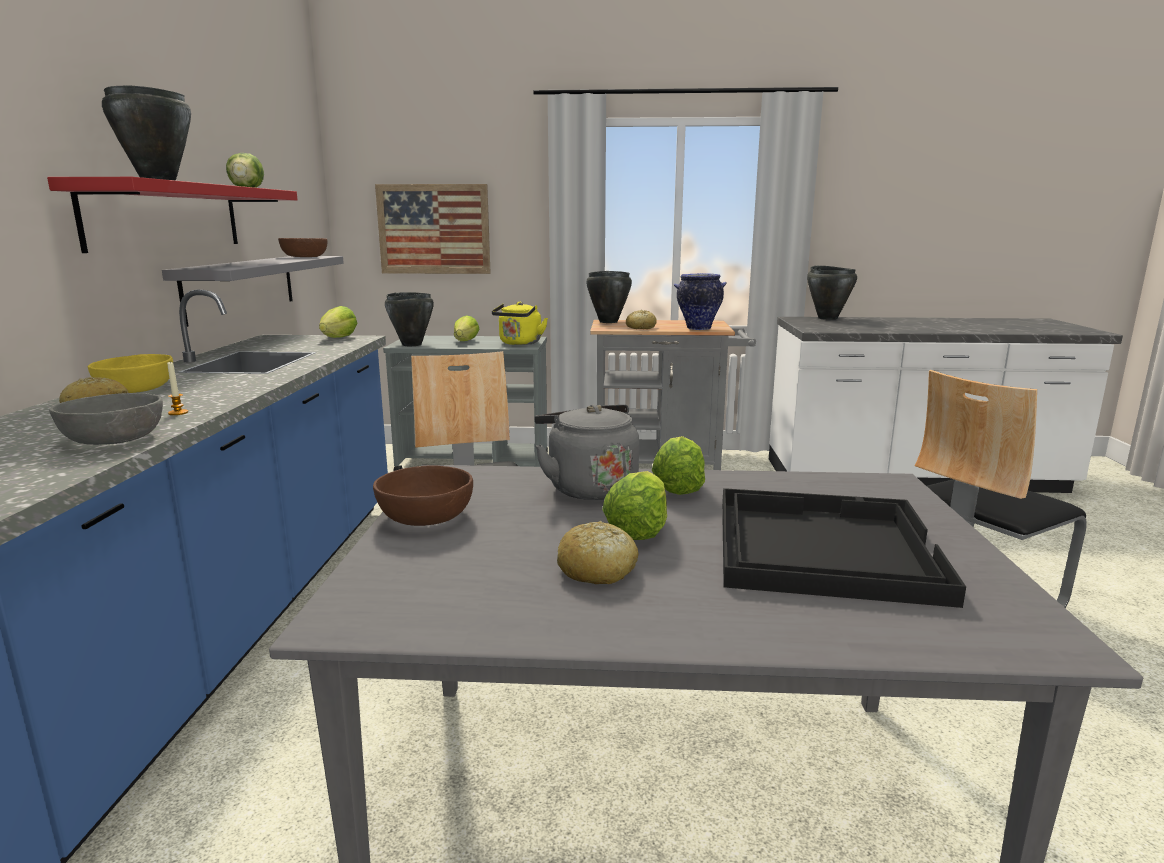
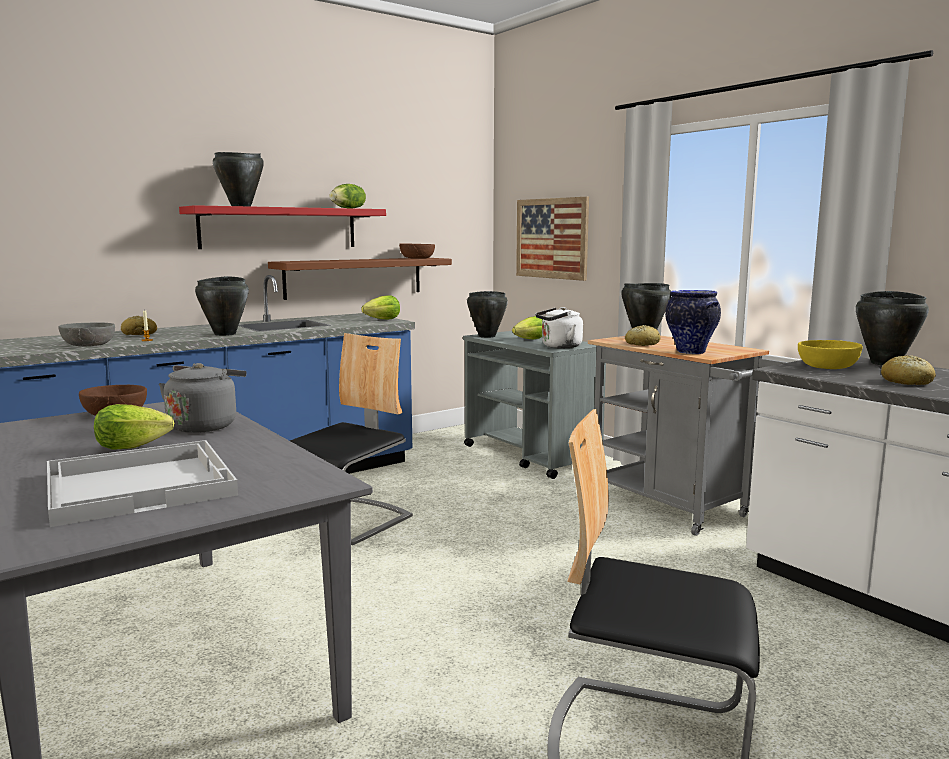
camera: 50 degrees right, 5 degrees down
(136, 389) = (186, 329): yellow bowl -> yellow bowl (827, 367)
(241, 287) = (354, 277): grey shelf -> brown shelf
(247, 383) = (225, 334): none -> black cooking pot
(519, 343) = (559, 346): yellow kettle -> white kettle
(597, 570) = (57, 451): bread -> bread (906, 382)
(678, 487) = (231, 440): lettuce -> none
(821, 547) = (141, 484): black tray -> white tray

